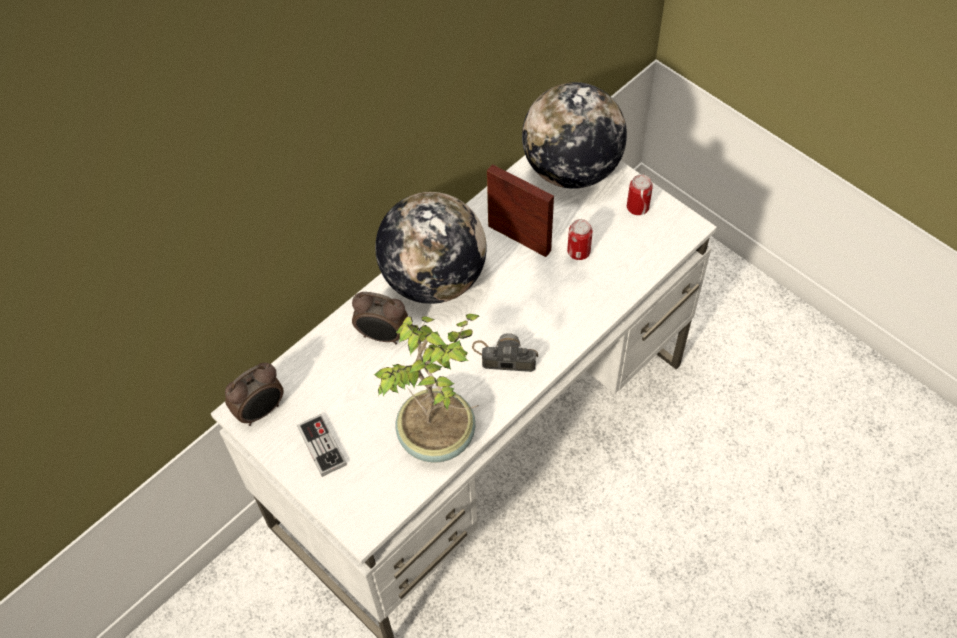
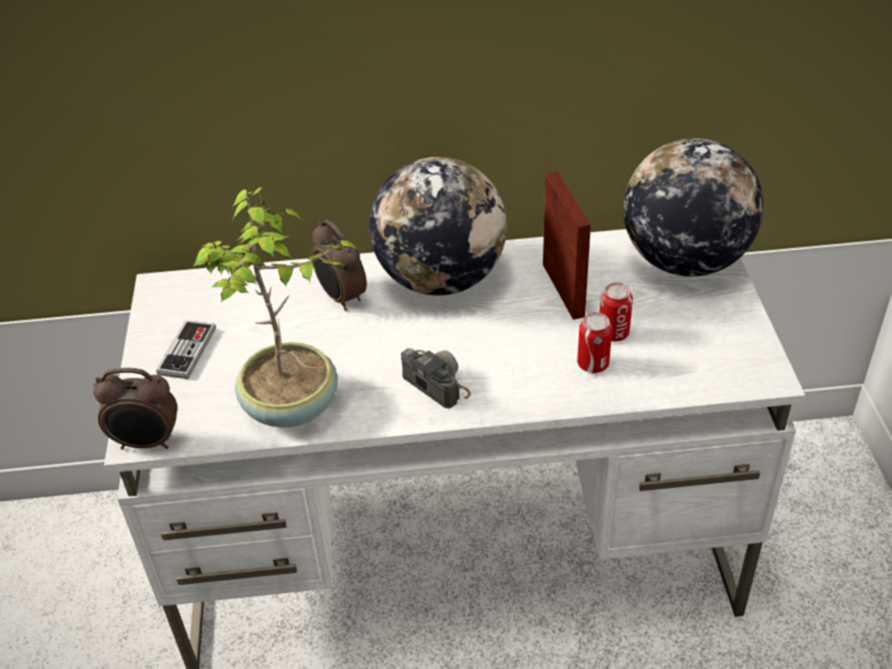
camera: 40 degrees right, 15 degrees down
(261, 411) = (174, 295): alarm clock -> alarm clock (147, 443)
(637, 207) = (724, 329): can -> can (593, 364)

